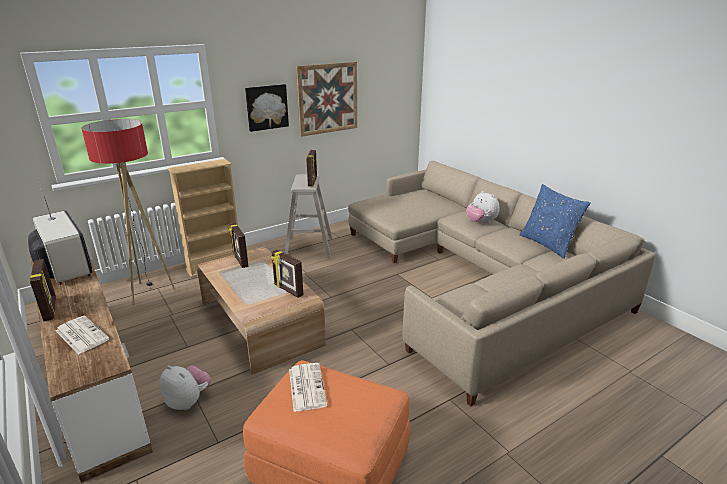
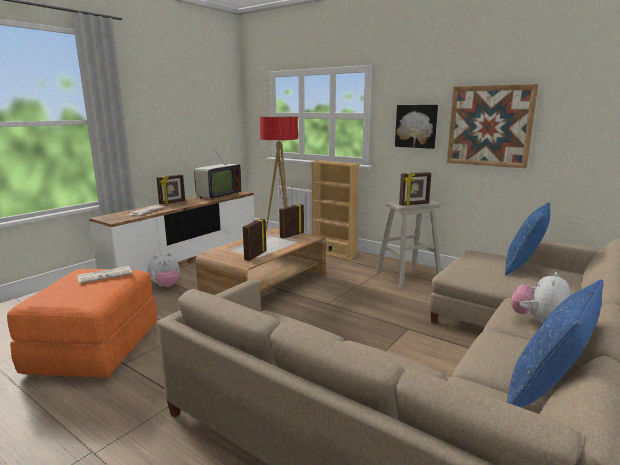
camera: 70 degrees right, 10 degrees down
(188, 401) = (166, 286): plush toy -> plush toy turned 45 degrees clockwise
(403, 199) = (523, 267): none -> blue pillow

